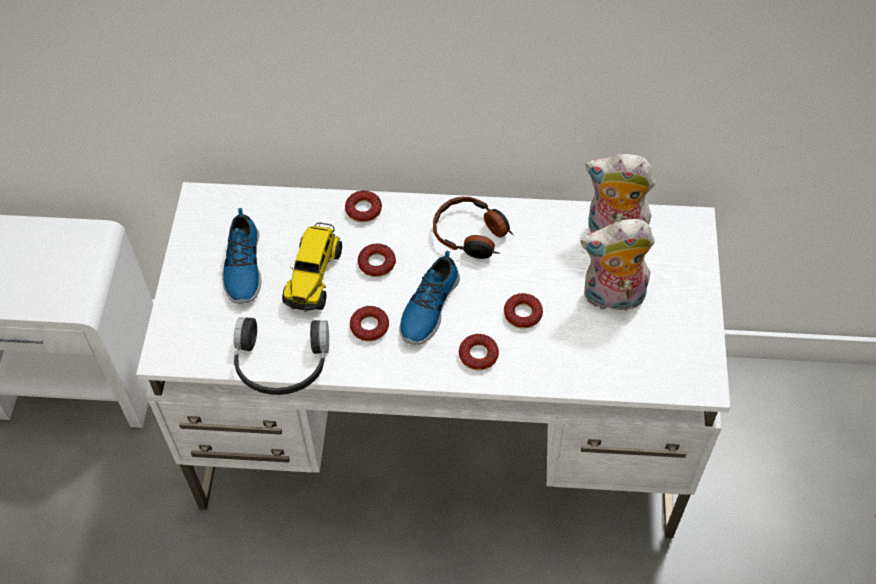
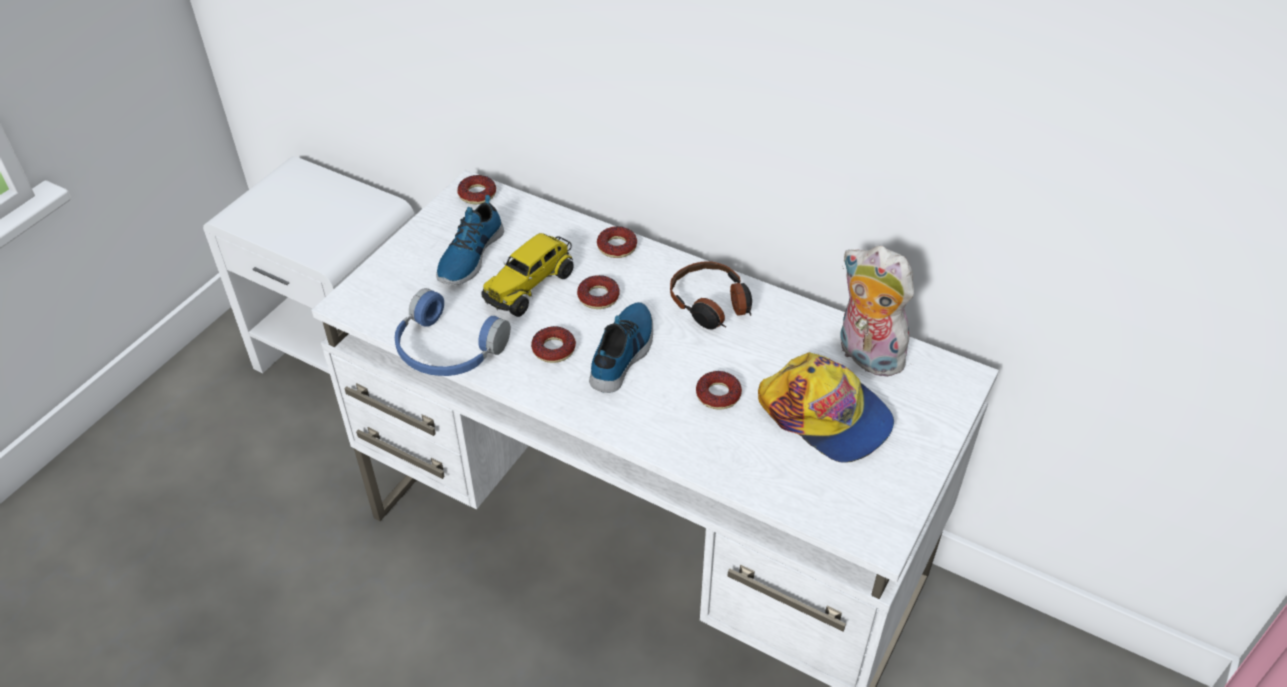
camera: 25 degrees right, 10 degrees down
(281, 364) = (446, 351): black headphones -> blue headphones
(428, 307) = (624, 352): shoe -> shoe turned 150 degrees clockwise
(478, 355) = (646, 415): donut -> donut (477, 194)
(612, 298) = (826, 415): plush toy -> cap

